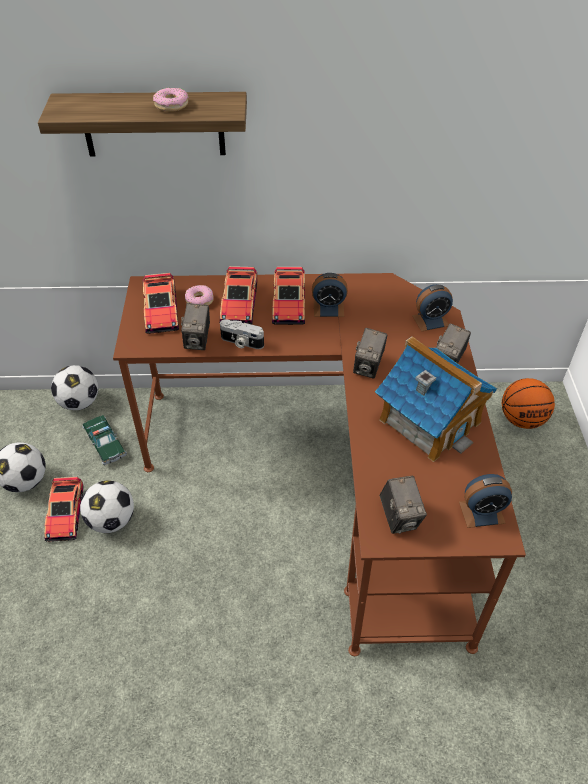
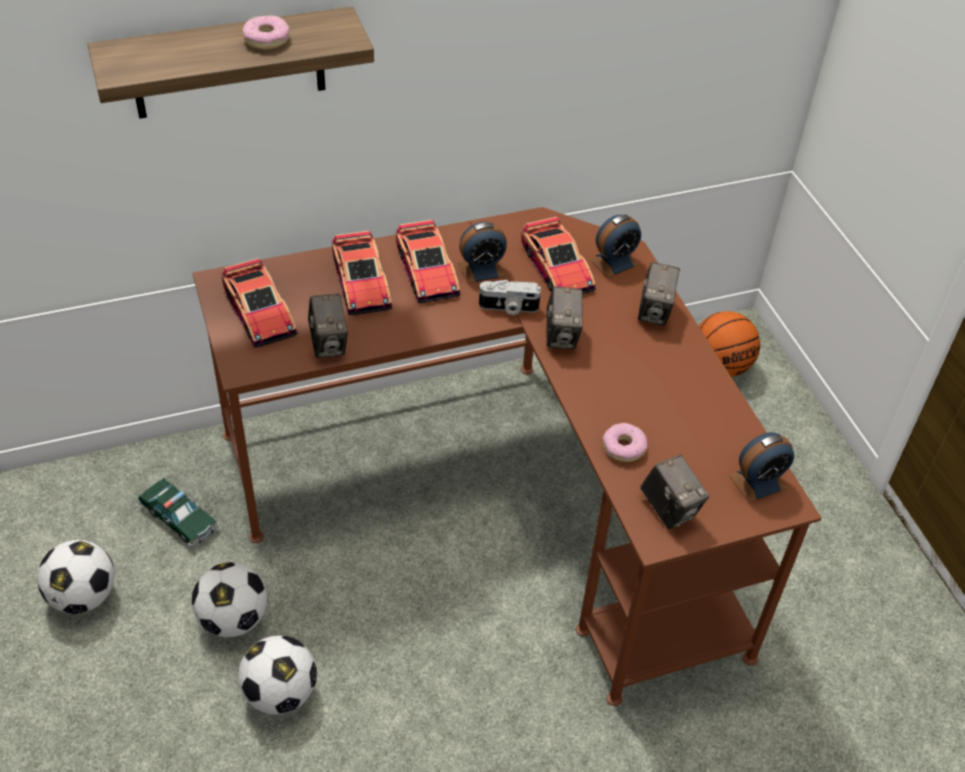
camera: 20 degrees left, 0 degrees up
(65, 514) = (162, 626): toy car -> toy car (557, 268)
(80, 402) = (115, 468): football -> football (280, 693)
(199, 300) = (306, 288): donut -> donut (624, 447)
(241, 342) = (388, 335): camera -> camera (508, 308)
(429, 421) = (660, 387): toy house -> none

